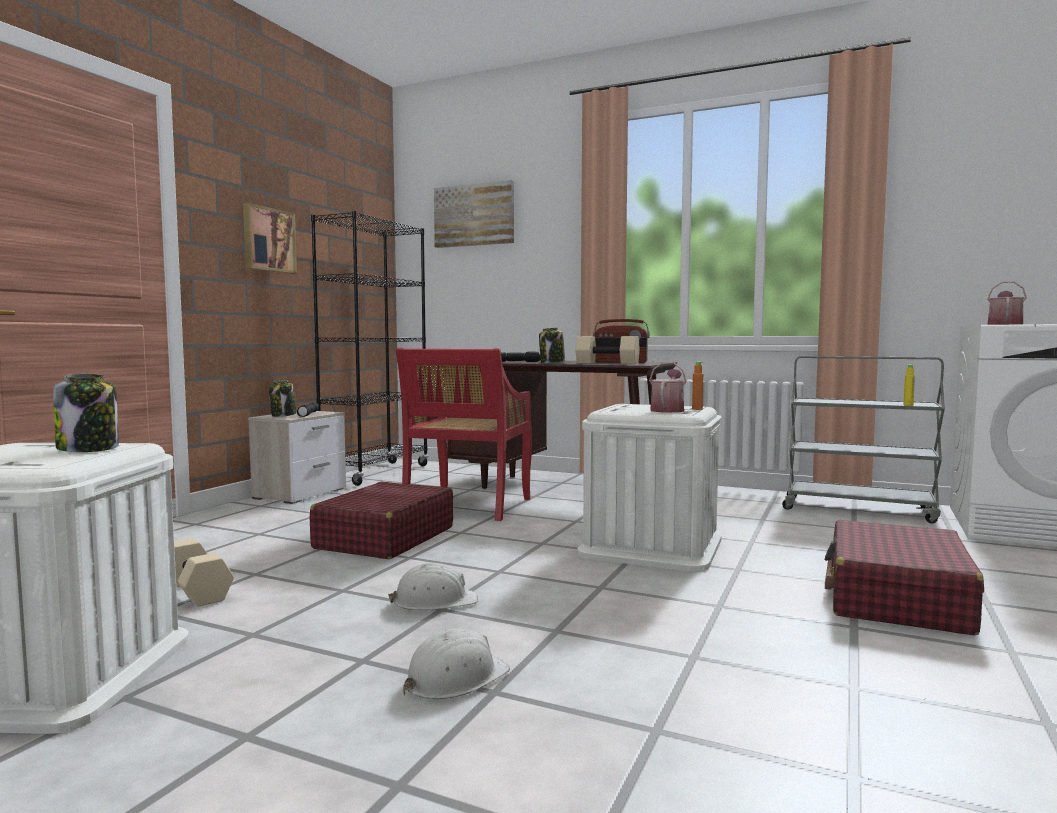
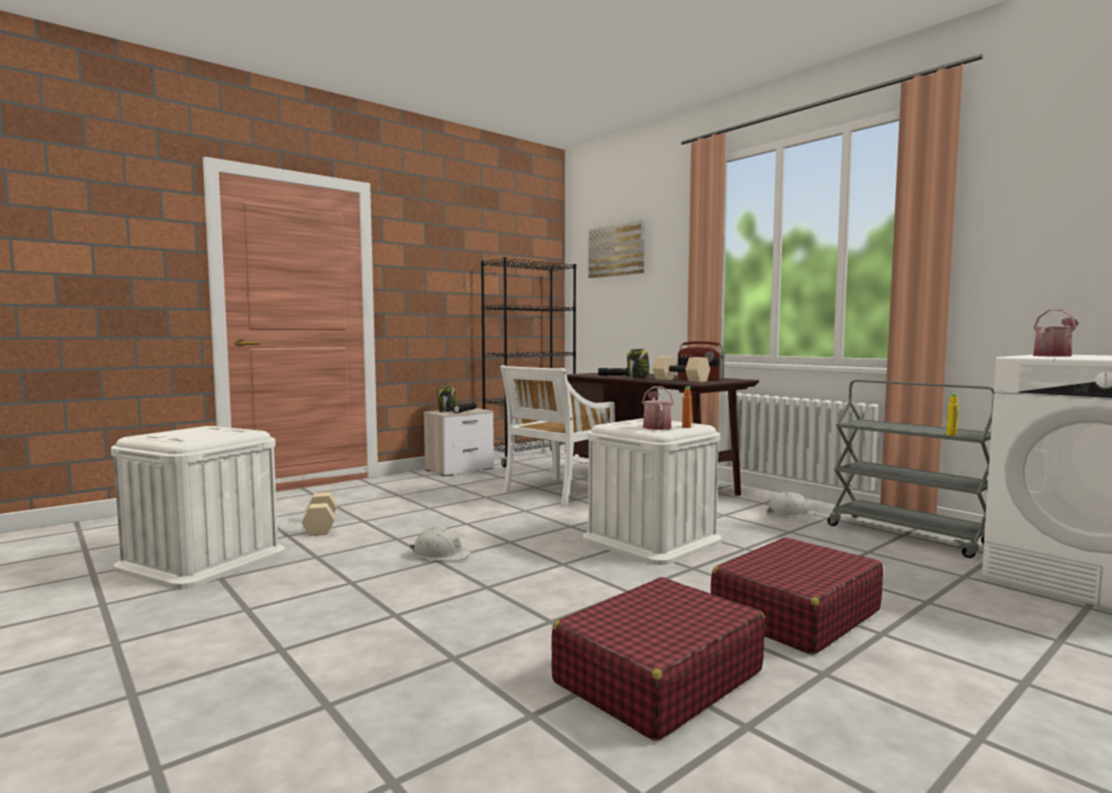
camera: 25 degrees right, 0 degrees up
(89, 449) = (224, 432): jar -> none
(268, 240) = (445, 282): picture -> none
(384, 538) = (469, 508): red suitcase -> red suitcase (657, 677)
(455, 679) = (385, 603): white hard hat -> white hard hat (789, 514)
(467, 507) = (558, 492): red chair -> white chair
(668, 410) = (656, 427): watering can -> watering can turned 45 degrees counterclockwise

